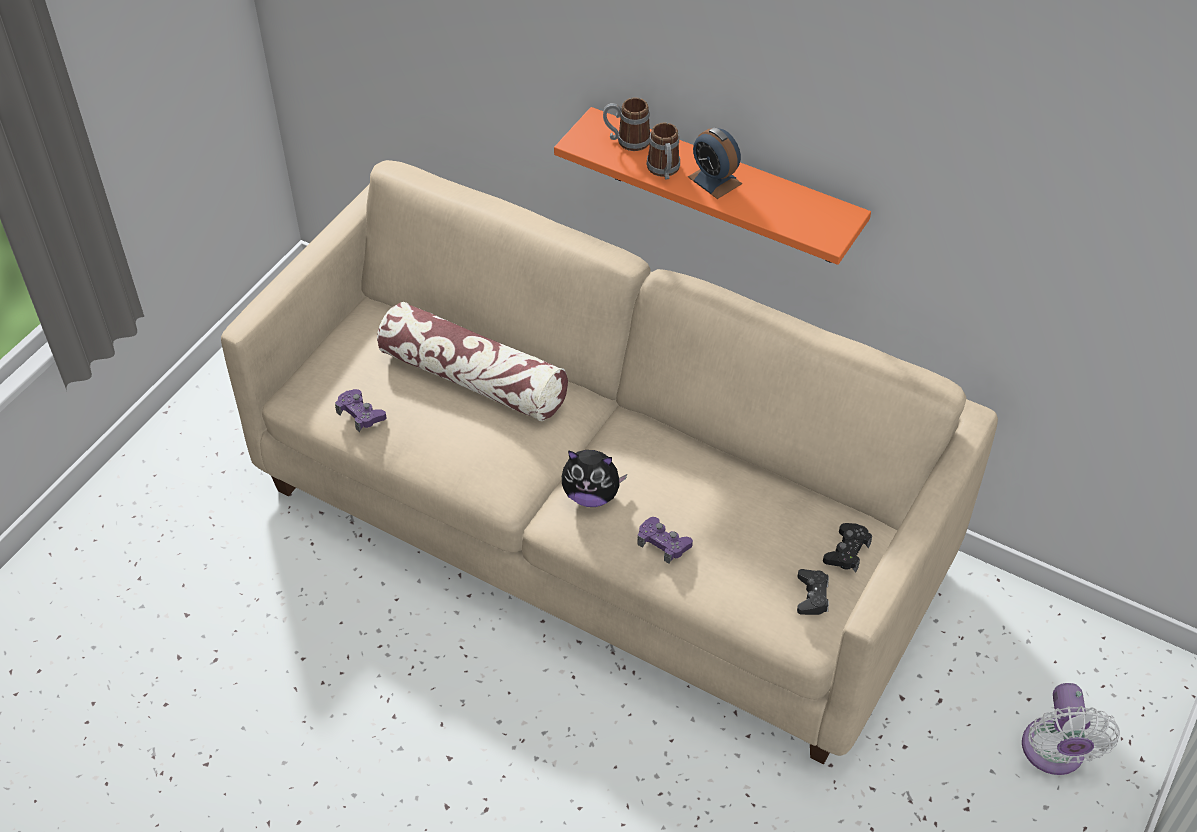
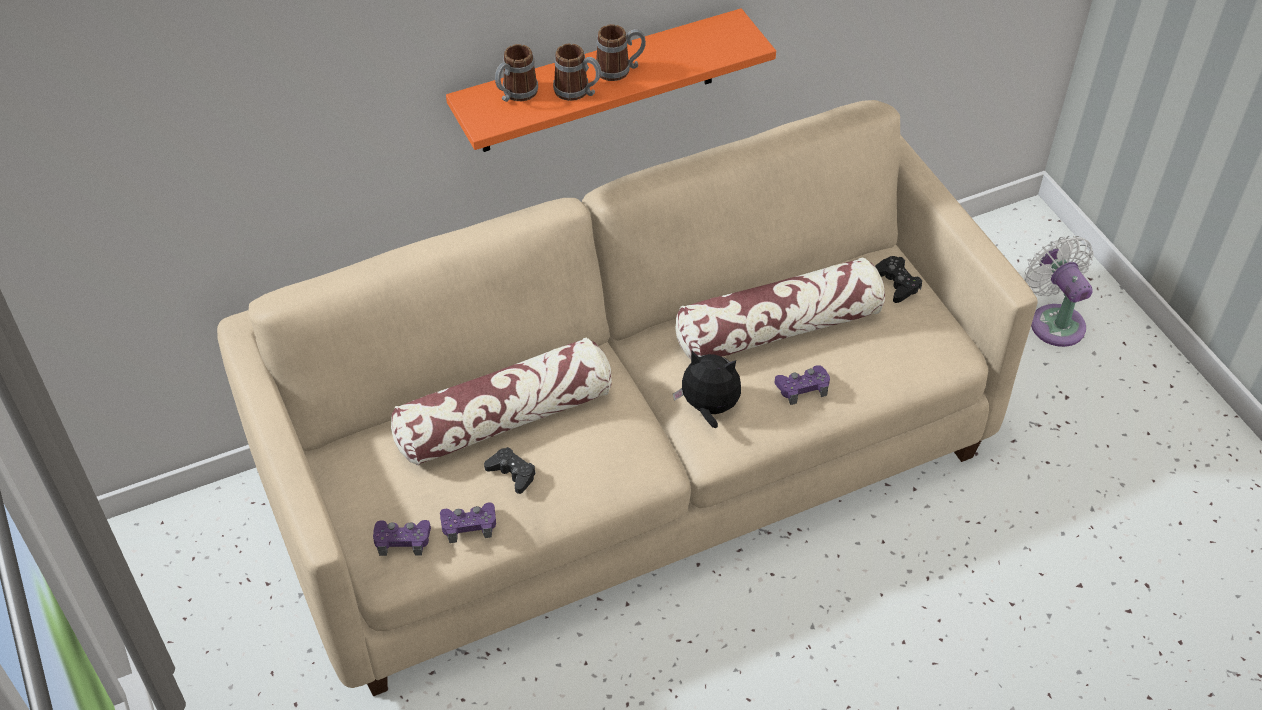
camera: 55 degrees left, 0 degrees up
(322, 387) = (402, 540): none -> purple game controller
(591, 495) = (709, 408): plush toy -> plush toy turned 120 degrees counterclockwise
(714, 180) = (619, 70): alarm clock -> mug
(716, 495) = (779, 328): none -> pillow
(812, 596) = (924, 327): black game controller -> black game controller (512, 473)
(1054, 753) = (1054, 321): white fan -> white fan turned 150 degrees counterclockwise

